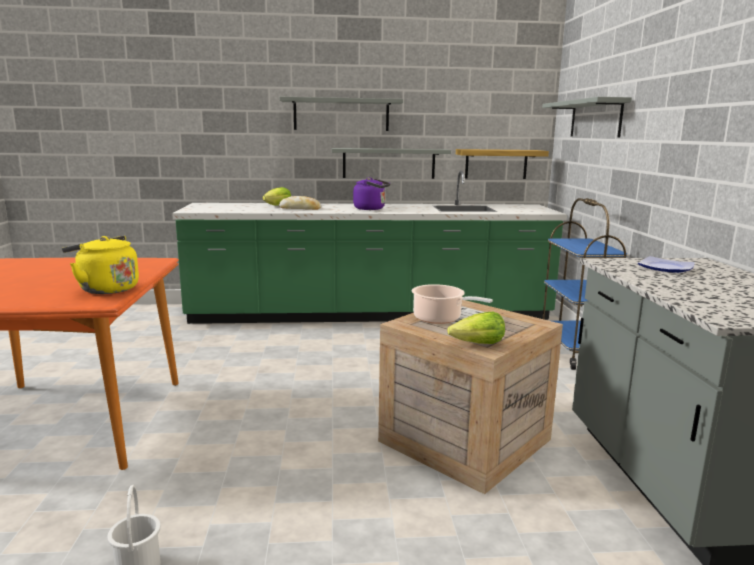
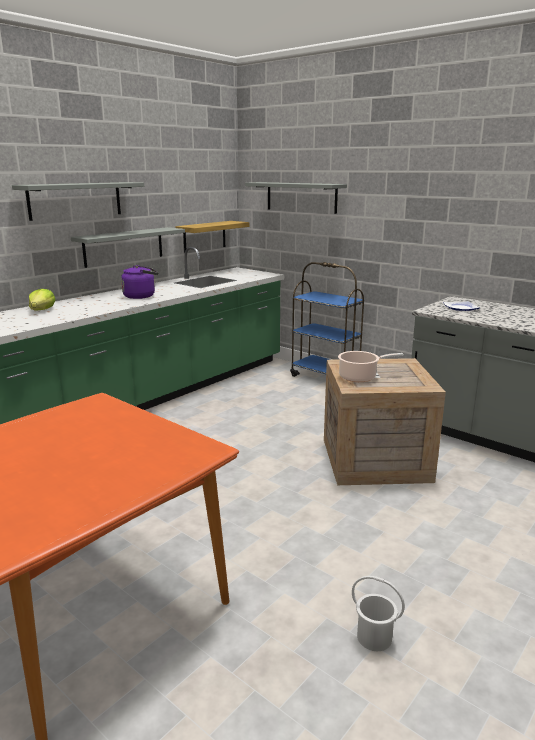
camera: 45 degrees left, 5 degrees up
(106, 289) = (166, 440): yellow kettle -> none
(300, 208) = (79, 309): bread -> none
(478, 344) = (418, 386): lettuce -> none

